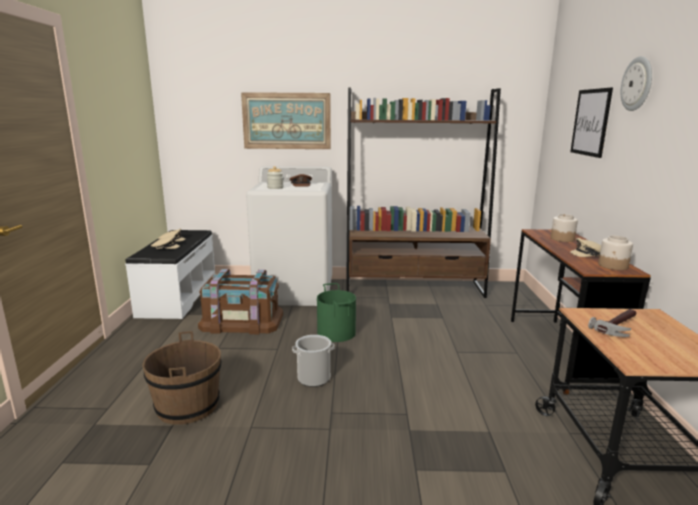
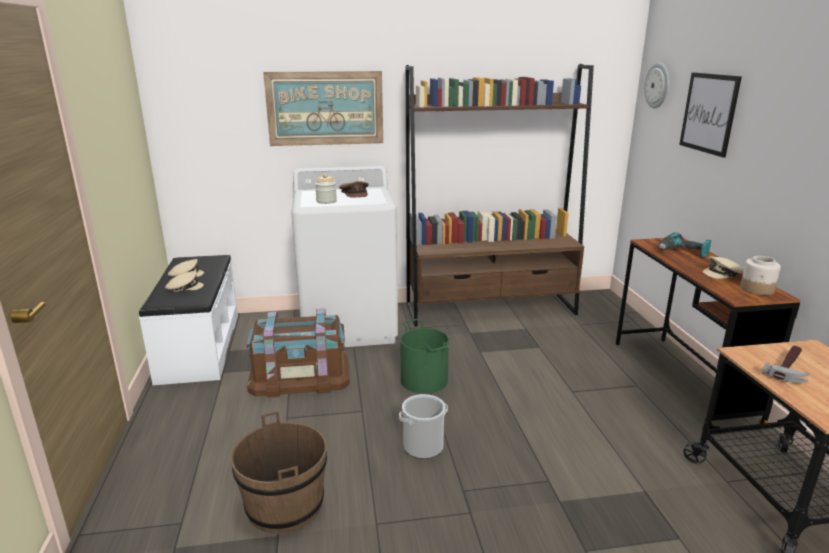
camera: 10 degrees left, 5 degrees up
(562, 239) = (682, 252): jar -> power drill
(637, 84) = (777, 78): wall clock -> wall clock (657, 85)

